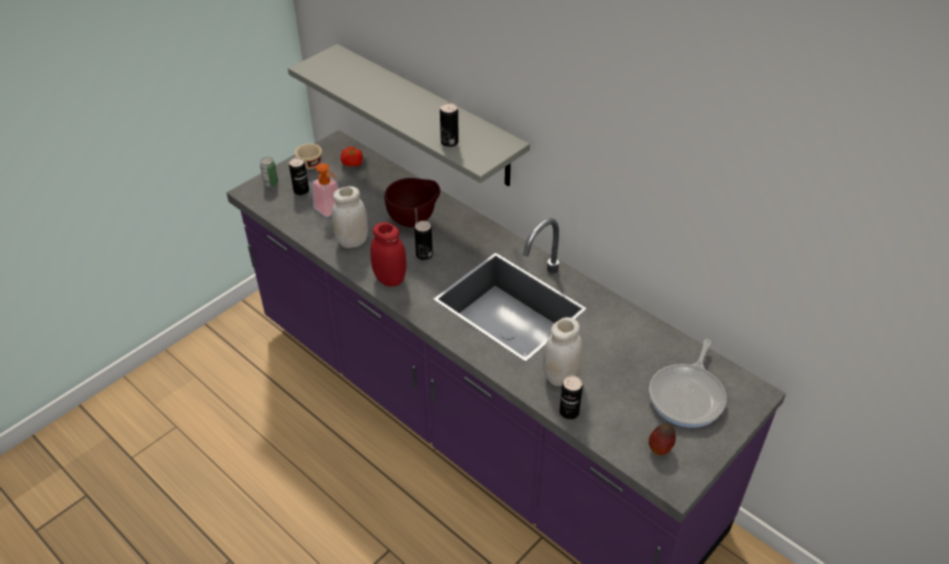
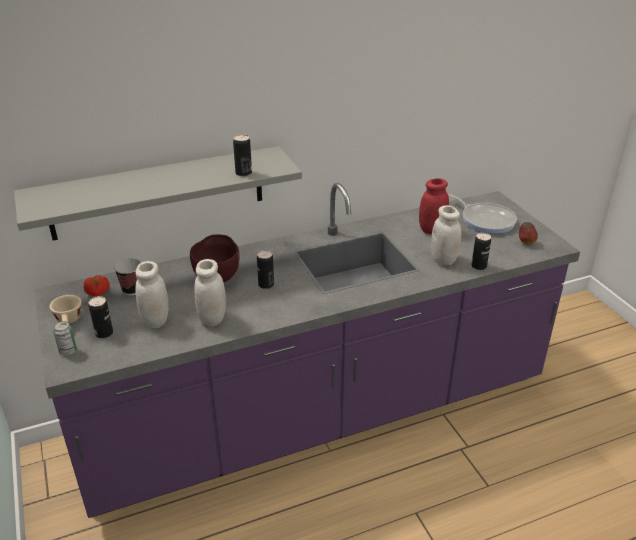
camera: 65 degrees left, 10 degrees down
(331, 211) = (155, 321): soap dispenser -> white jar
(367, 179) = (132, 290): none -> cup
(390, 279) = (281, 309): red jar -> red jar (432, 230)

